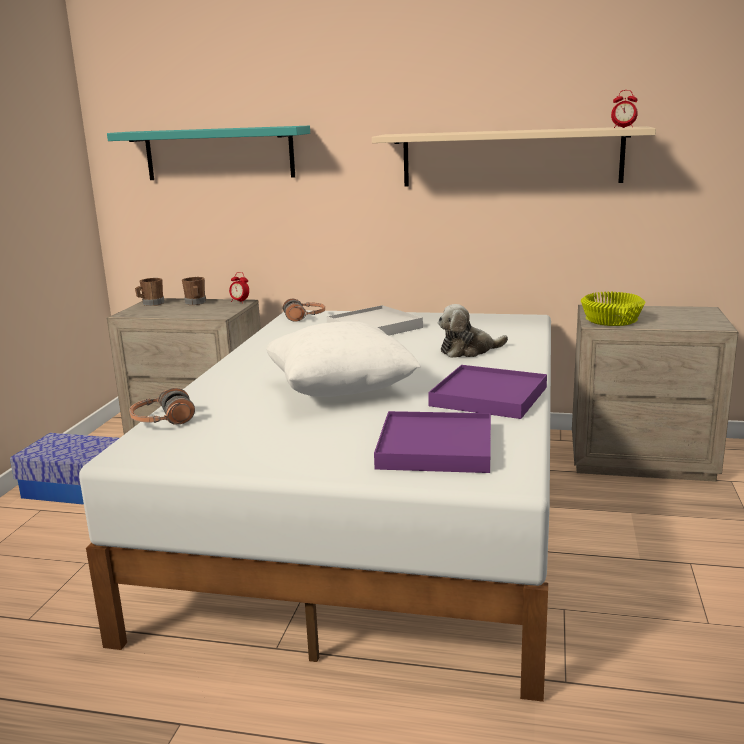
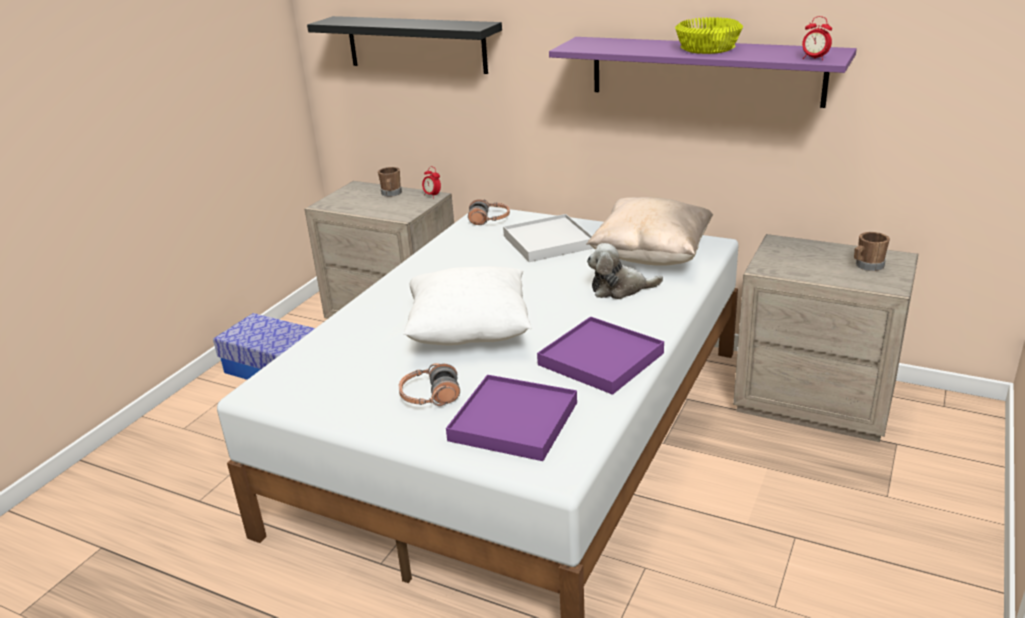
camera: 15 degrees right, 10 degrees up
(151, 304) = (351, 191): brown mug -> brown mug (867, 266)
(163, 421) = (302, 353): headphones -> headphones (430, 396)
(219, 153) = (416, 44): turquoise shelf -> black shelf
(480, 329) = (651, 256): none -> beige pillow
(511, 157) = (705, 70): beige shelf -> purple shelf
(612, 320) = (785, 264): yellow bowl -> yellow bowl (709, 48)

